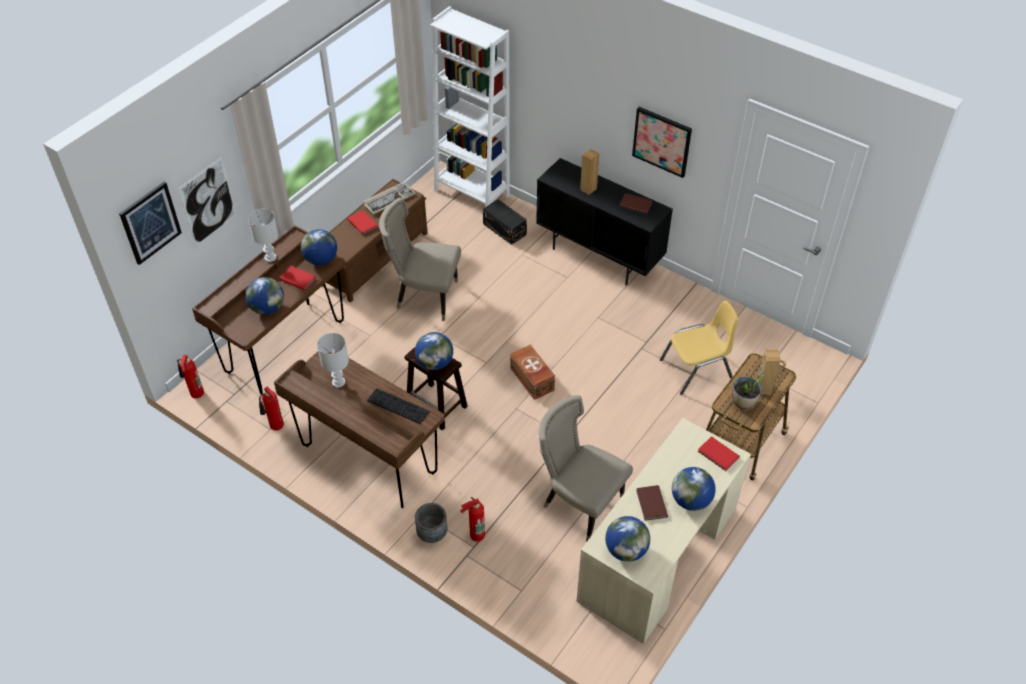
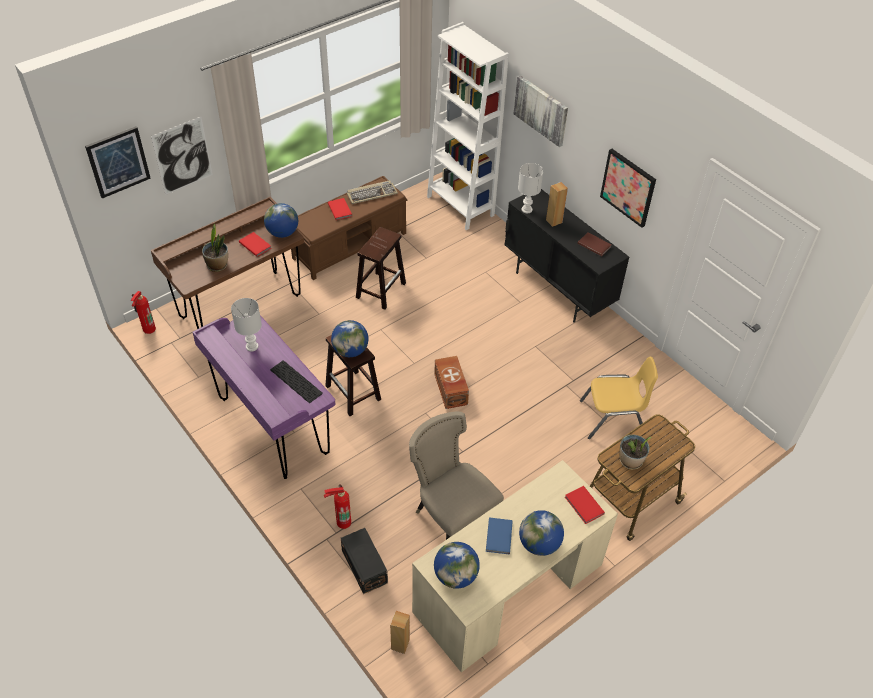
camera: 15 degrees right, 0 degrees up
(267, 308) = (218, 265): globe -> potted plant
(271, 257) = (237, 220): white table lamp -> white table lamp (527, 209)
(276, 426) = (204, 375): fire extinguisher -> none
(368, 460) = (273, 427): brown desk -> purple desk
(424, 296) = (381, 290): beige chair -> brown stool
(432, 533) = (303, 510): grey planter -> none
(504, 229) = (478, 244): black storage box -> black storage box (365, 566)
(553, 81) = (541, 110): none -> picture
(650, 504) = (498, 537): brown book -> blue book
(763, 389) = (656, 452): brown speaker -> brown speaker (400, 644)

